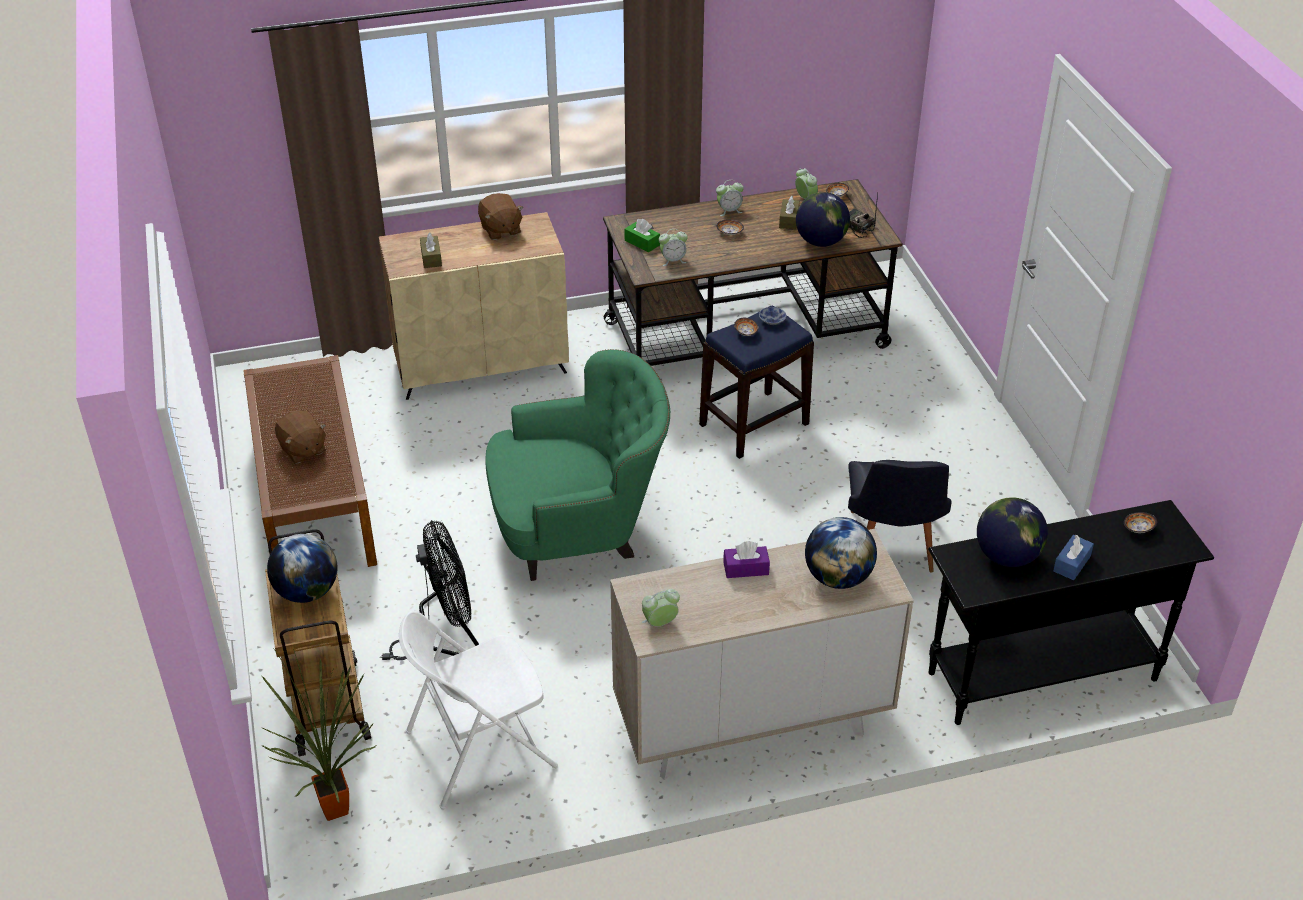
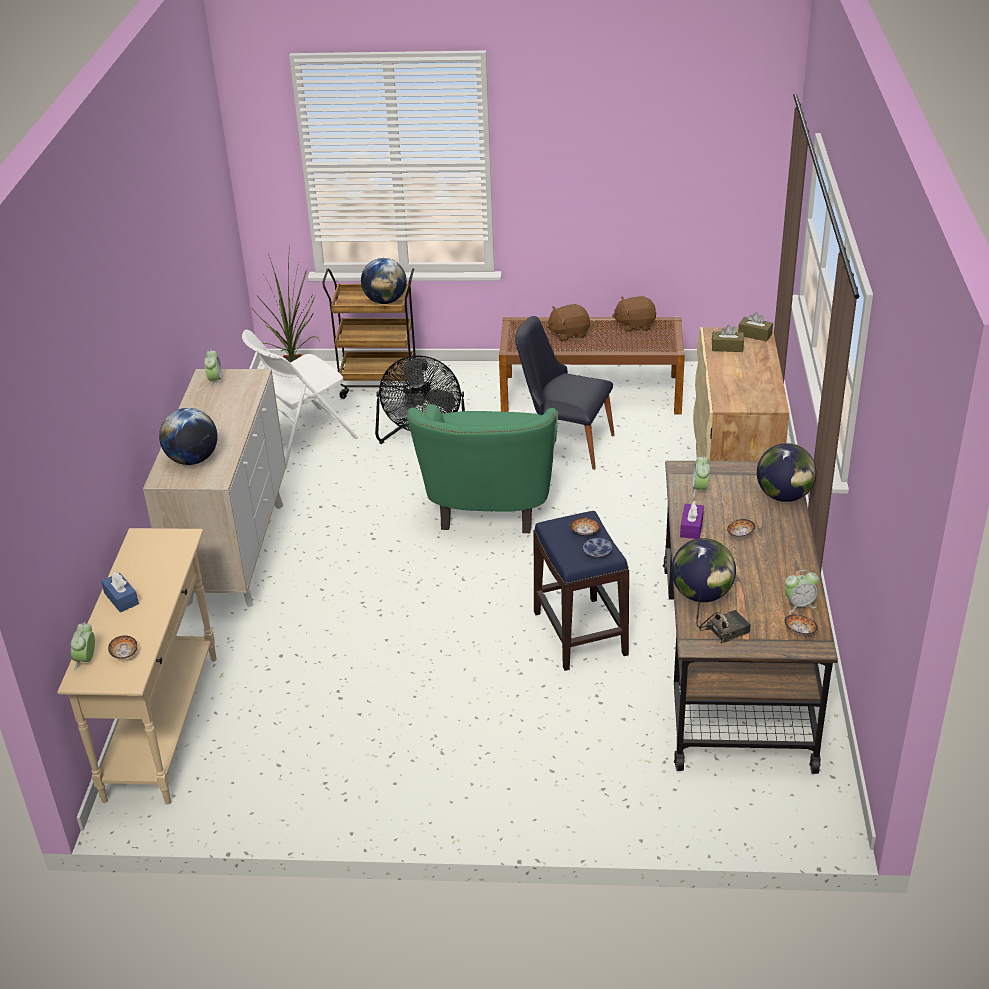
camera: 110 degrees right, 5 degrees down
(480, 748) = (302, 437): white chair -> white chair turned 120 degrees counterclockwise
(500, 230) = (763, 384): brown plush toy -> brown plush toy (635, 325)
(642, 243) = (739, 476): green tissue box -> none
(729, 211) = (786, 543): alarm clock -> alarm clock (86, 660)
(746, 568) = (235, 422): purple tissue box -> purple tissue box (691, 527)
(789, 220) = (755, 581): brown tissue box -> brown tissue box (755, 335)
(891, 549) = (364, 679): black chair -> black chair (564, 443)
(1007, 556) = (158, 565): globe -> globe (784, 496)
(1041, 675) = (163, 726): black console table -> beige console table

